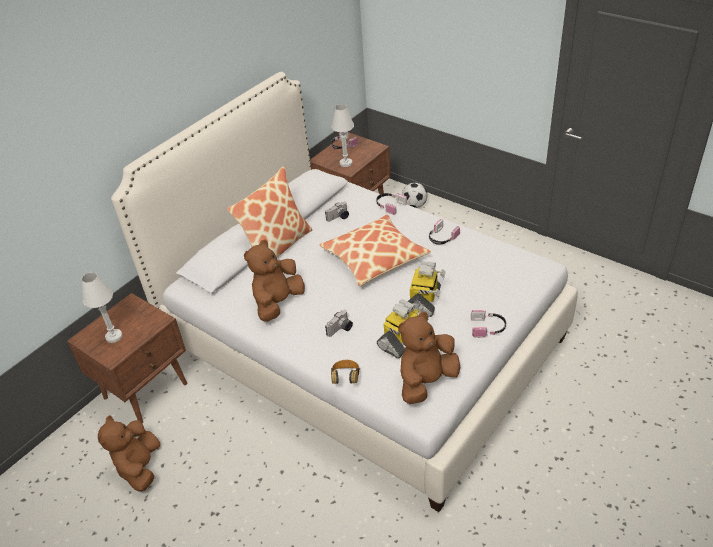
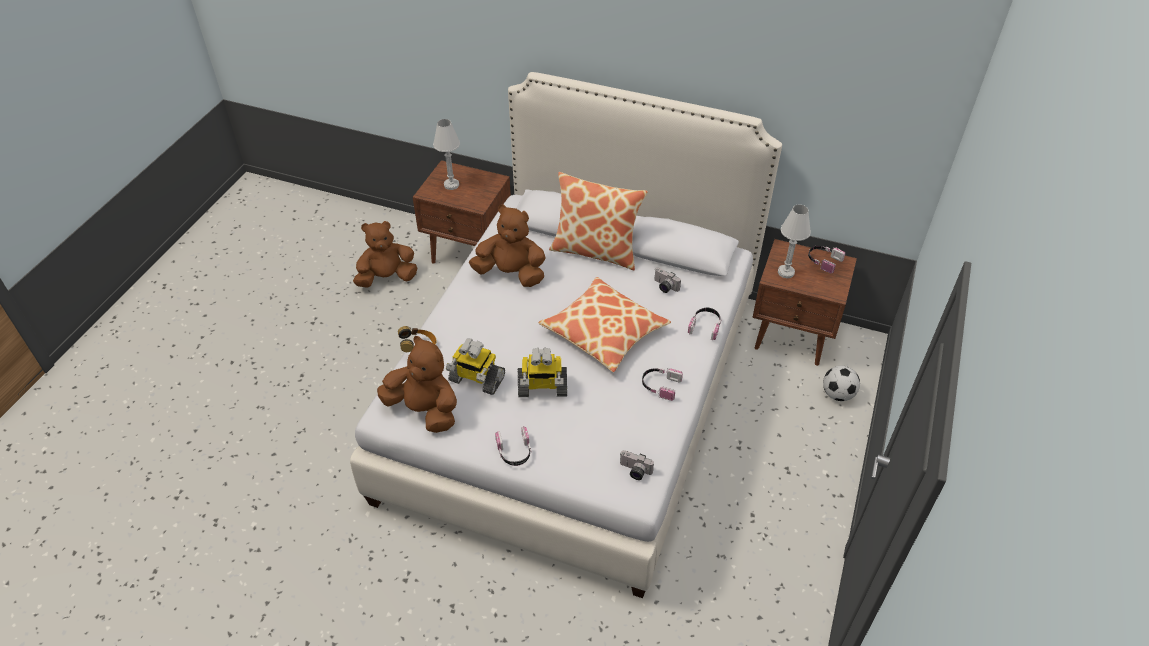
camera: 70 degrees right, 5 degrees up
(341, 329) = (484, 329): camera -> camera (634, 471)

